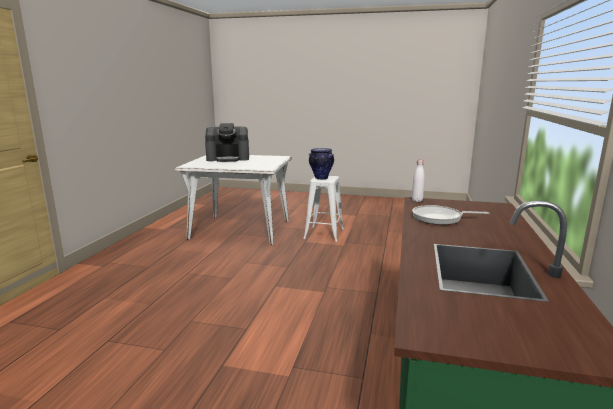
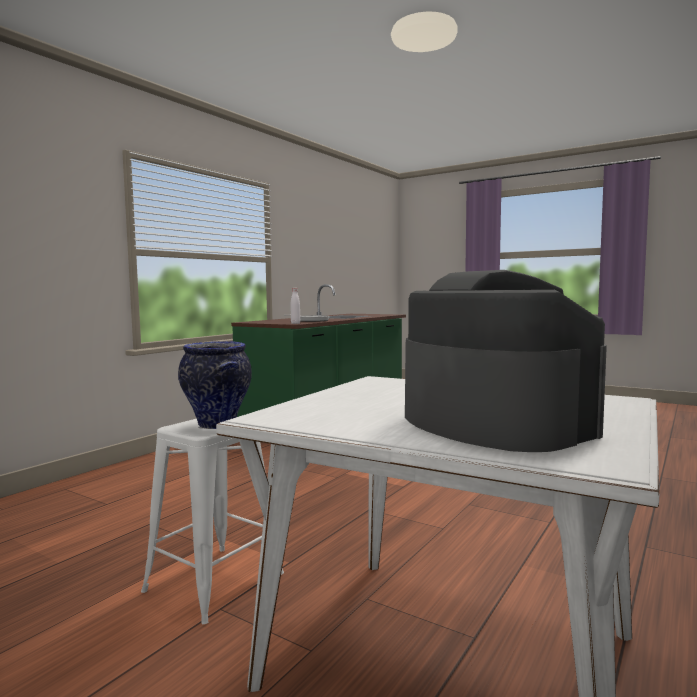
camera: 160 degrees left, 10 degrees down
(228, 158) = (493, 423): coffee machine -> coffee machine turned 45 degrees clockwise

